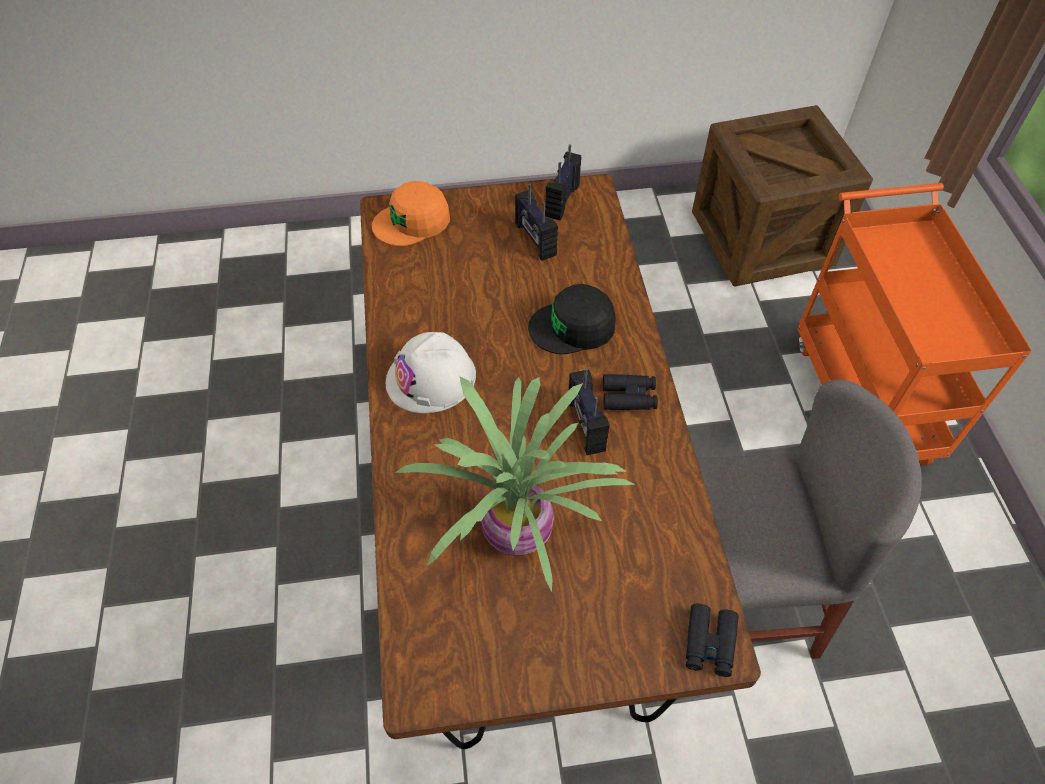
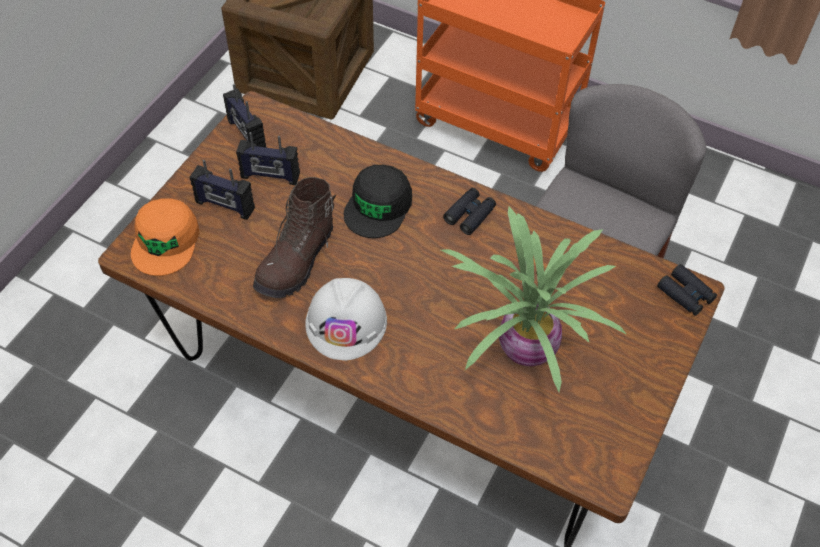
camera: 55 degrees left, 0 degrees up
(465, 309) = (297, 261): none -> brown boot
(585, 425) = (472, 254): radio -> radio (225, 206)

